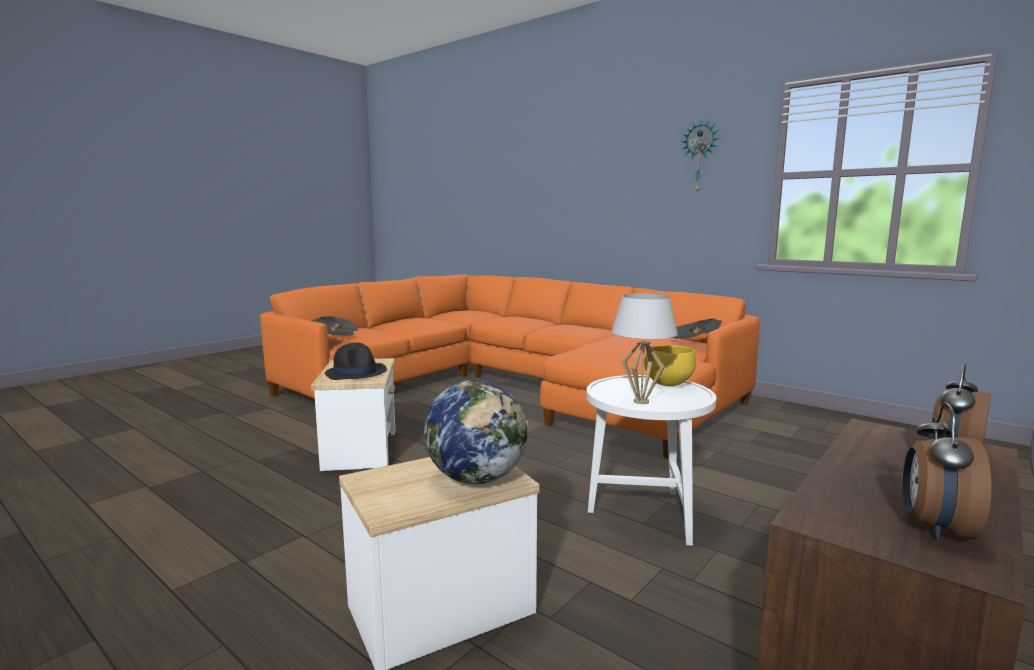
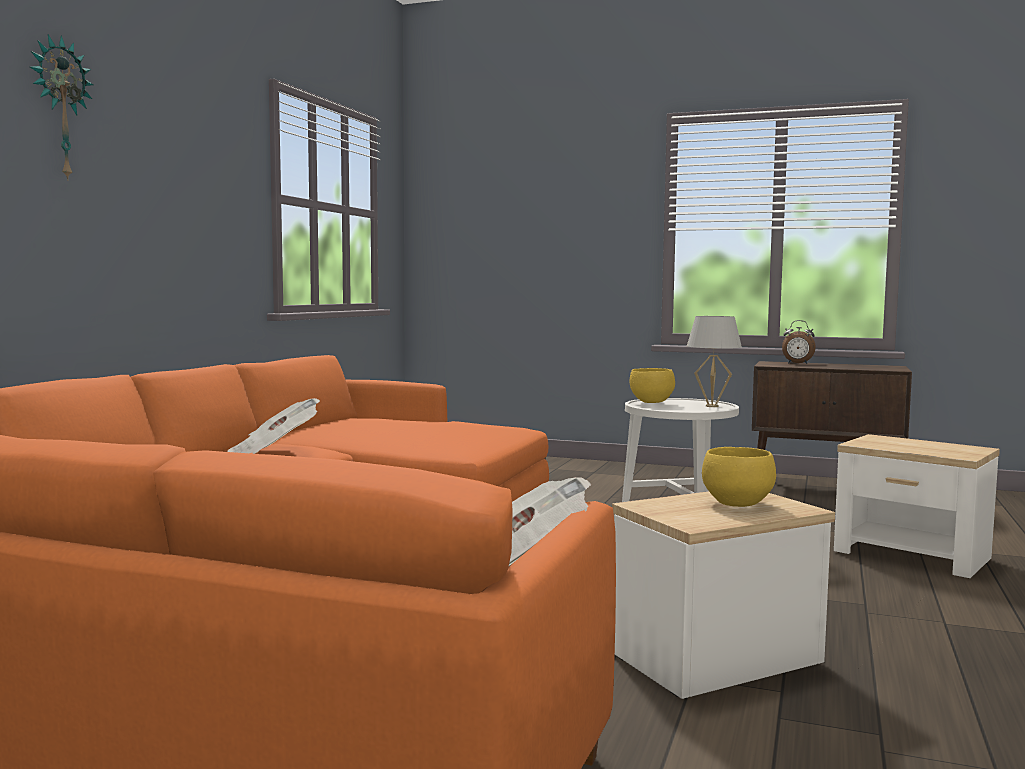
camera: 110 degrees left, 5 degrees down
(356, 372) = (735, 503): black hat -> yellow bowl
(477, 478) = (894, 441): globe -> none
(693, 343) = (377, 415): newspaper -> newspaper (274, 451)
(700, 157) = (204, 150): wall clock -> wall clock (59, 108)
(934, 528) = (873, 366): alarm clock -> none

